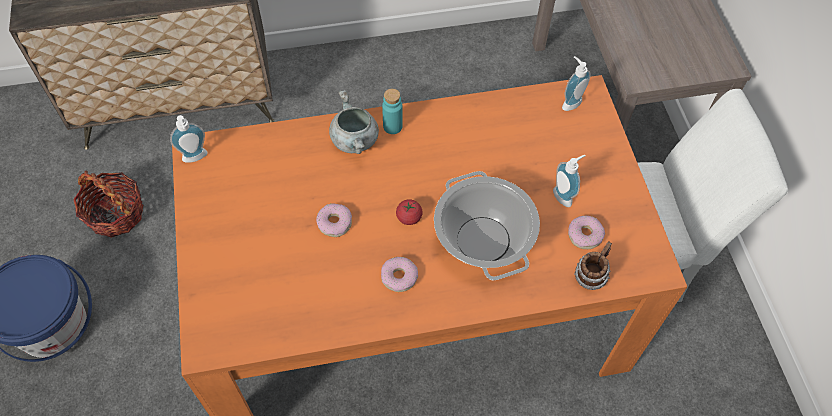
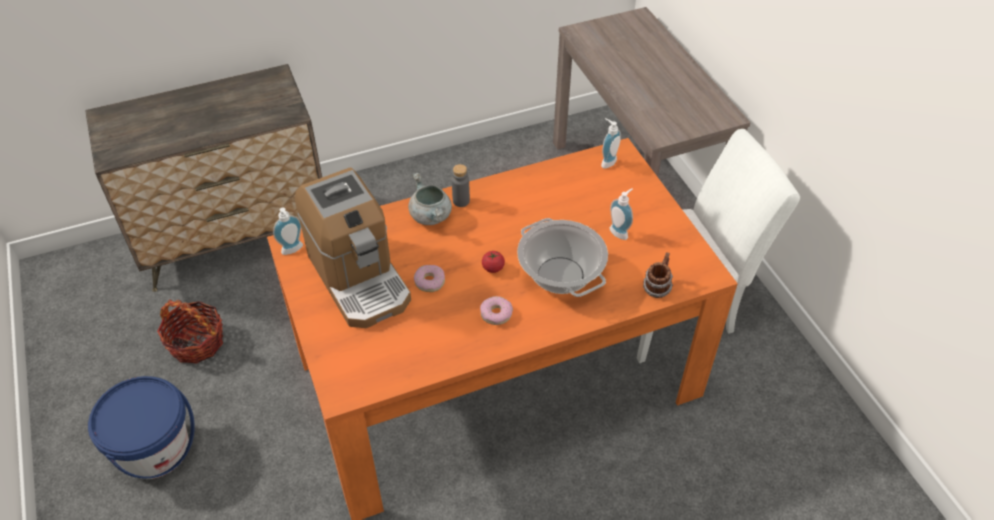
camera: 10 degrees left, 10 degrees down
(258, 205) = (359, 278): none -> coffee machine
(392, 126) = (461, 201): turquoise bottle -> grey bottle
(585, 235) = (644, 258): donut -> none

